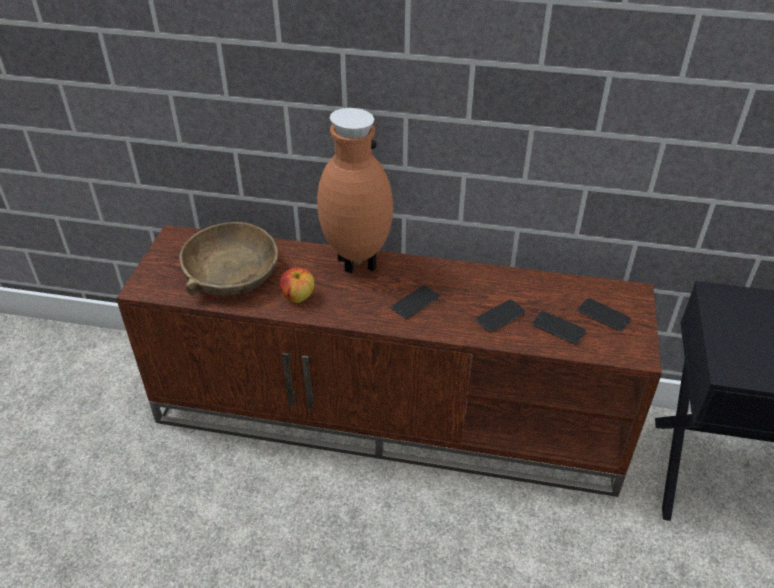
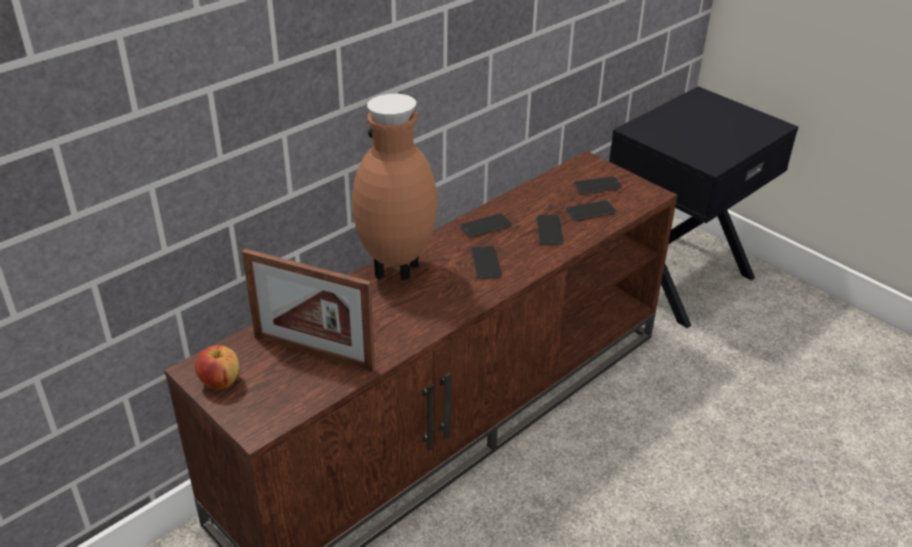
camera: 55 degrees left, 5 degrees down
(231, 273) = (313, 352): brown bowl -> picture frame
(298, 297) = (401, 324): apple -> apple (220, 382)
(463, 279) = (485, 226): none -> phone

